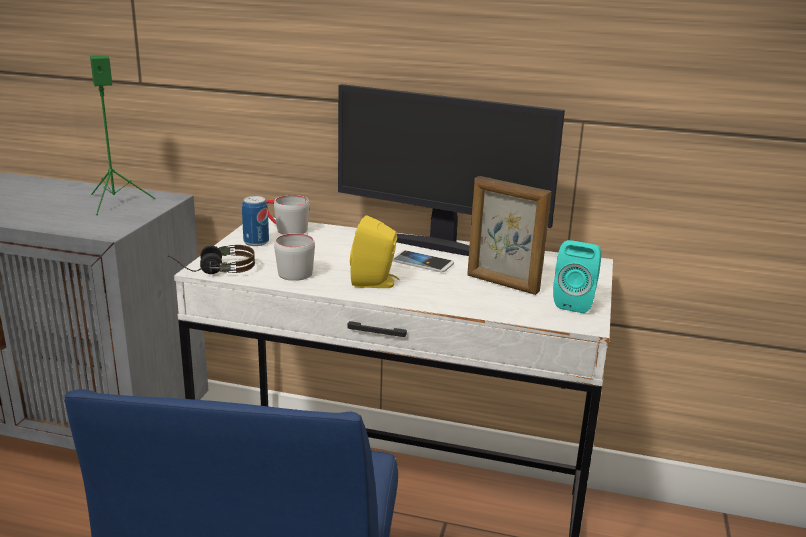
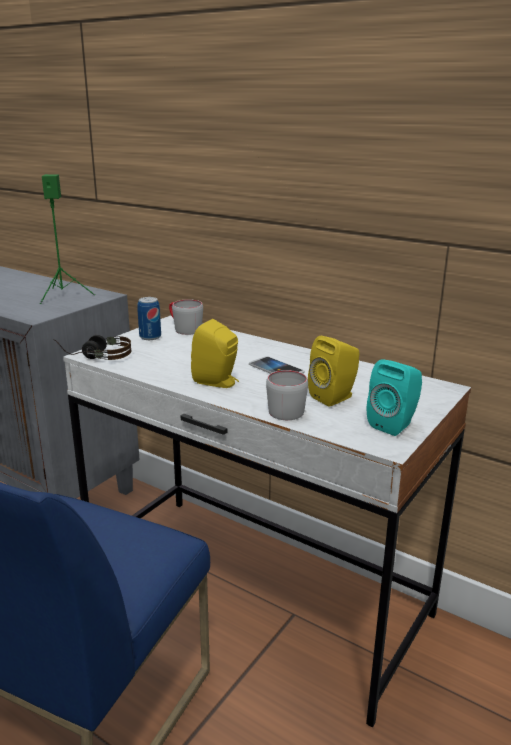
camera: 20 degrees right, 0 degrees up
(294, 270) = (159, 363): grey mug -> grey mug (286, 408)
(440, 246) = (305, 356): monitor -> none
(502, 284) = (335, 397): picture frame -> yellow speaker

